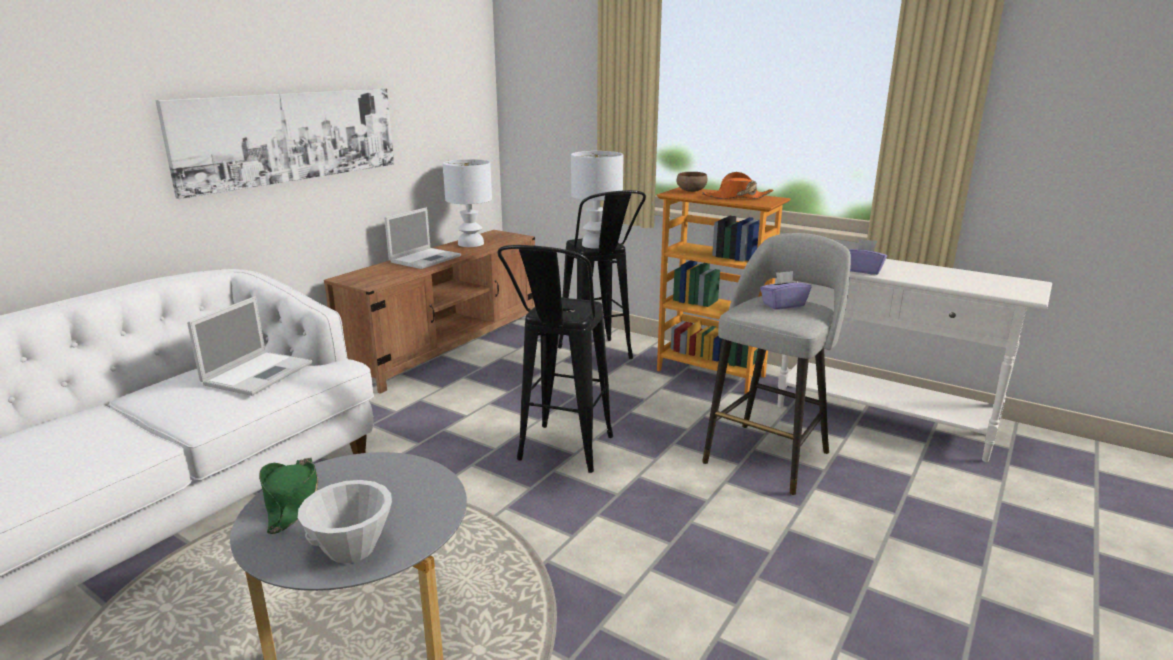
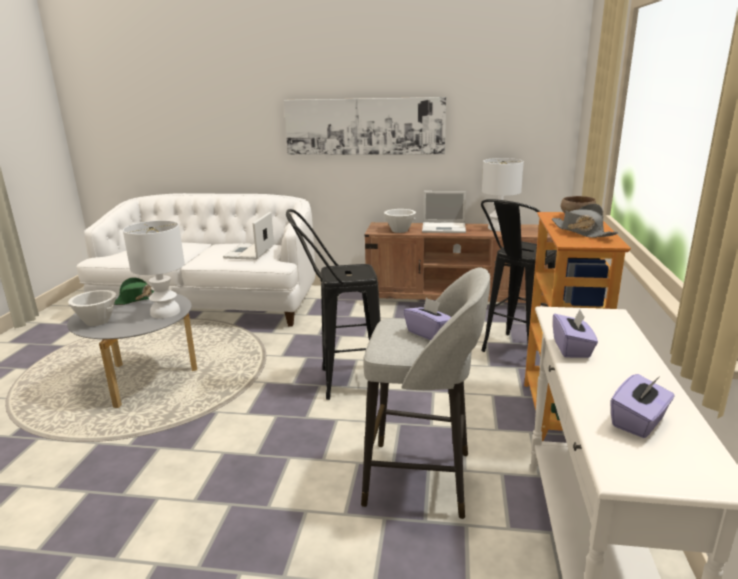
camera: 65 degrees right, 0 degrees up
(259, 373) = (249, 252): laptop -> laptop turned 105 degrees clockwise
(393, 275) = (400, 230): none -> white bowl
(596, 244) = (523, 250): white table lamp -> white table lamp (166, 312)
(736, 197) = (581, 232): orange hat -> grey hat
(971, 281) = (639, 422): none -> purple tissue box

